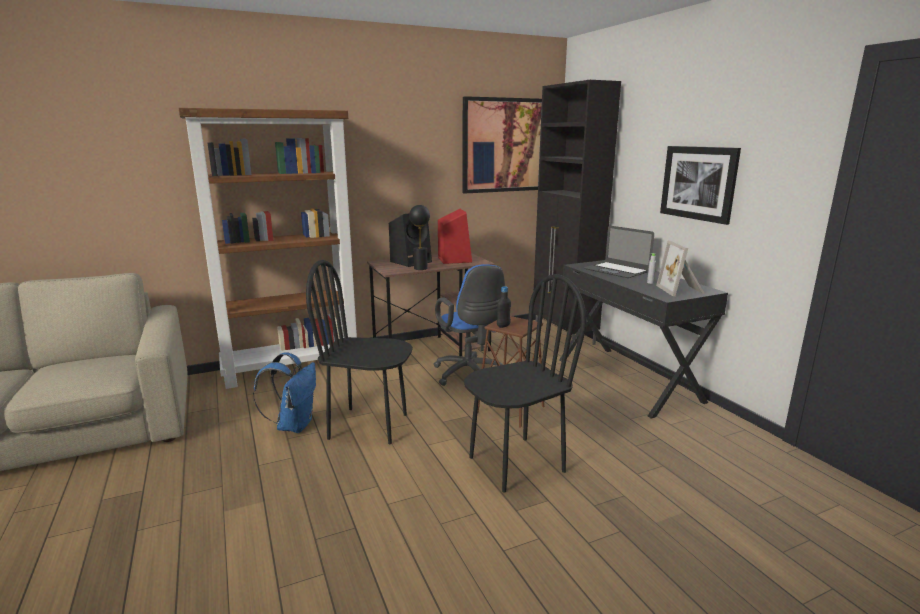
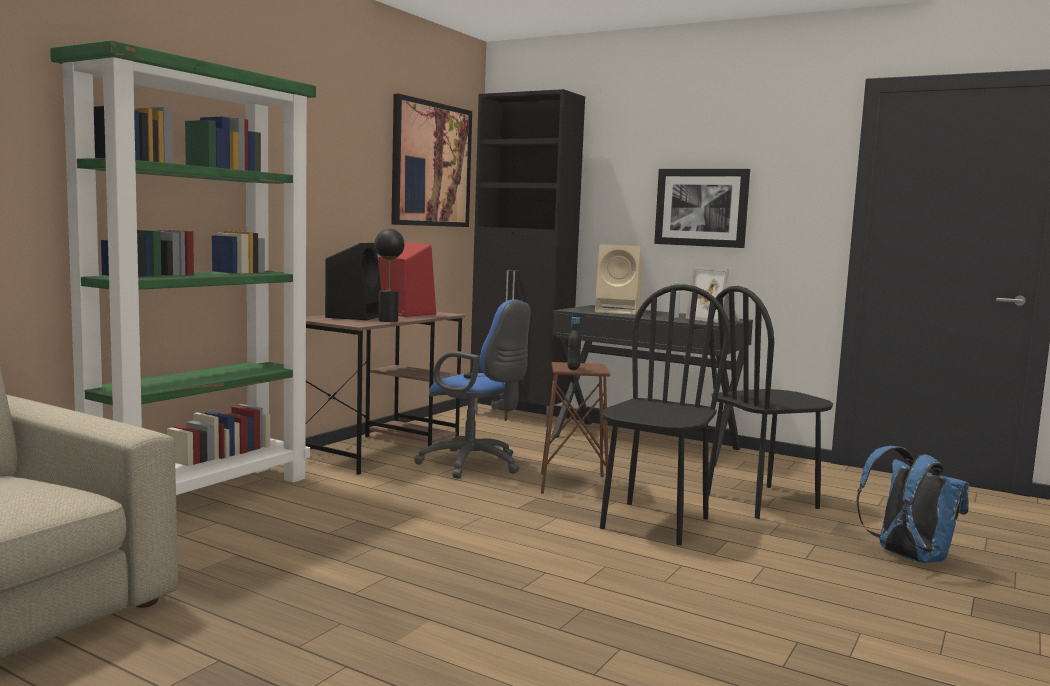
camera: 35 degrees left, 10 degrees down
(293, 368) = (202, 496): brown bookcase -> green bookcase
(294, 425) = (327, 548): blue backpack -> blue backpack (907, 557)
(368, 425) = (434, 528): black chair -> black chair (762, 501)
(616, 270) = (619, 311): laptop -> beige speaker

